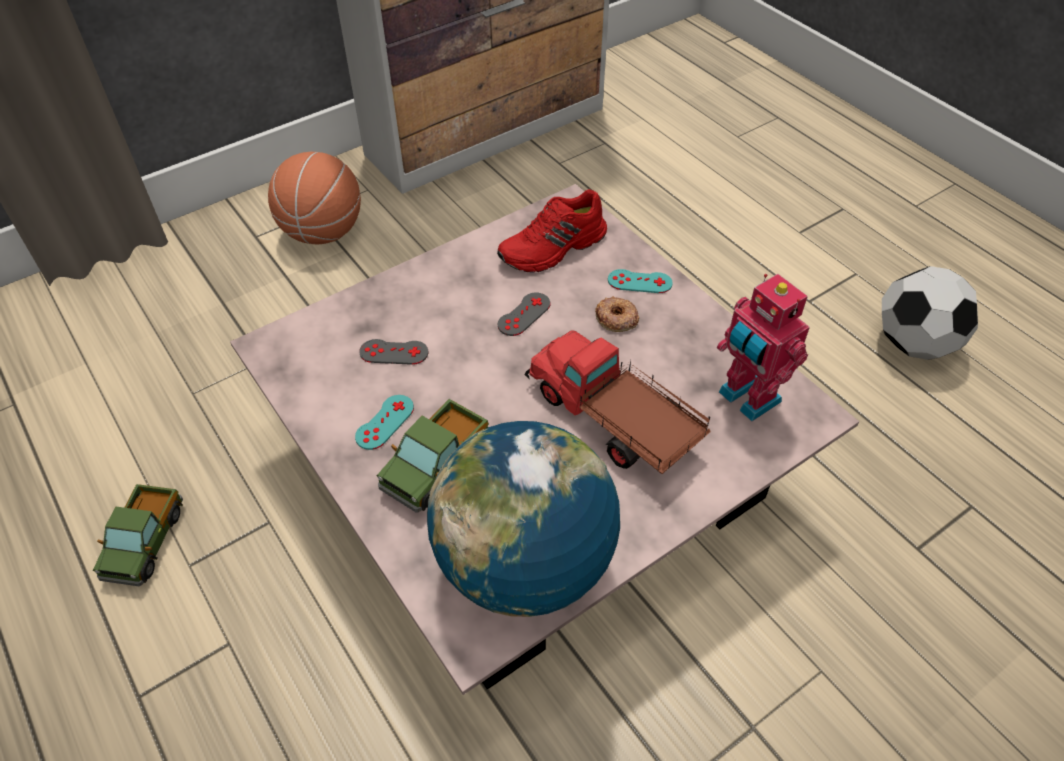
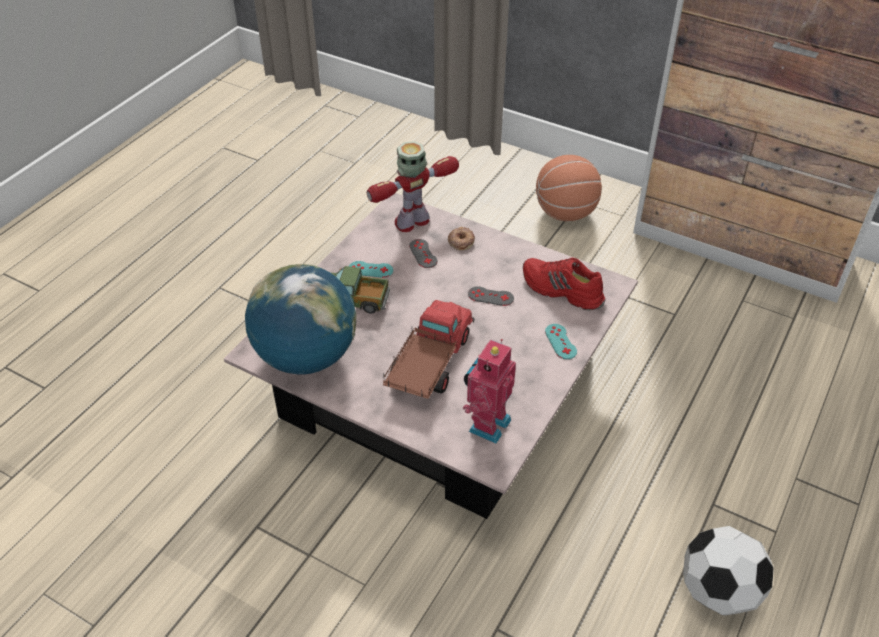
camera: 65 degrees right, 5 degrees down
(145, 542) = (300, 249): toy truck -> none
(319, 340) = (413, 222): none -> toy robot
(616, 318) = (517, 340): donut -> donut (461, 241)

